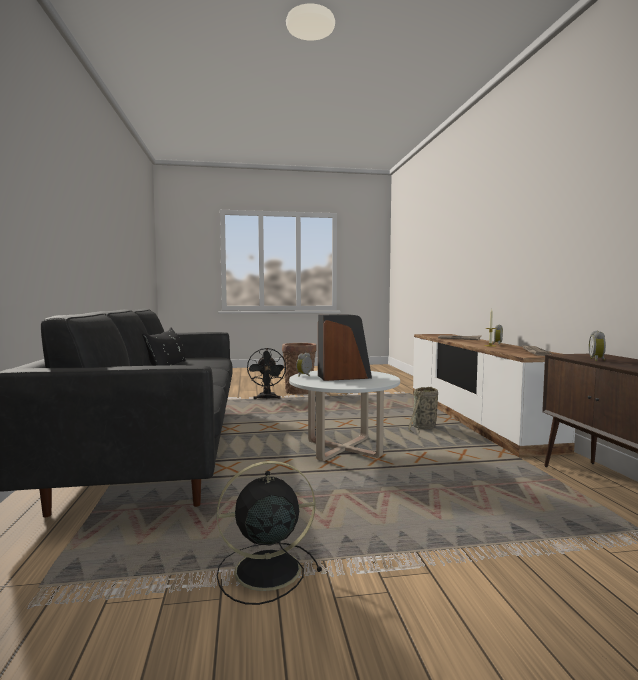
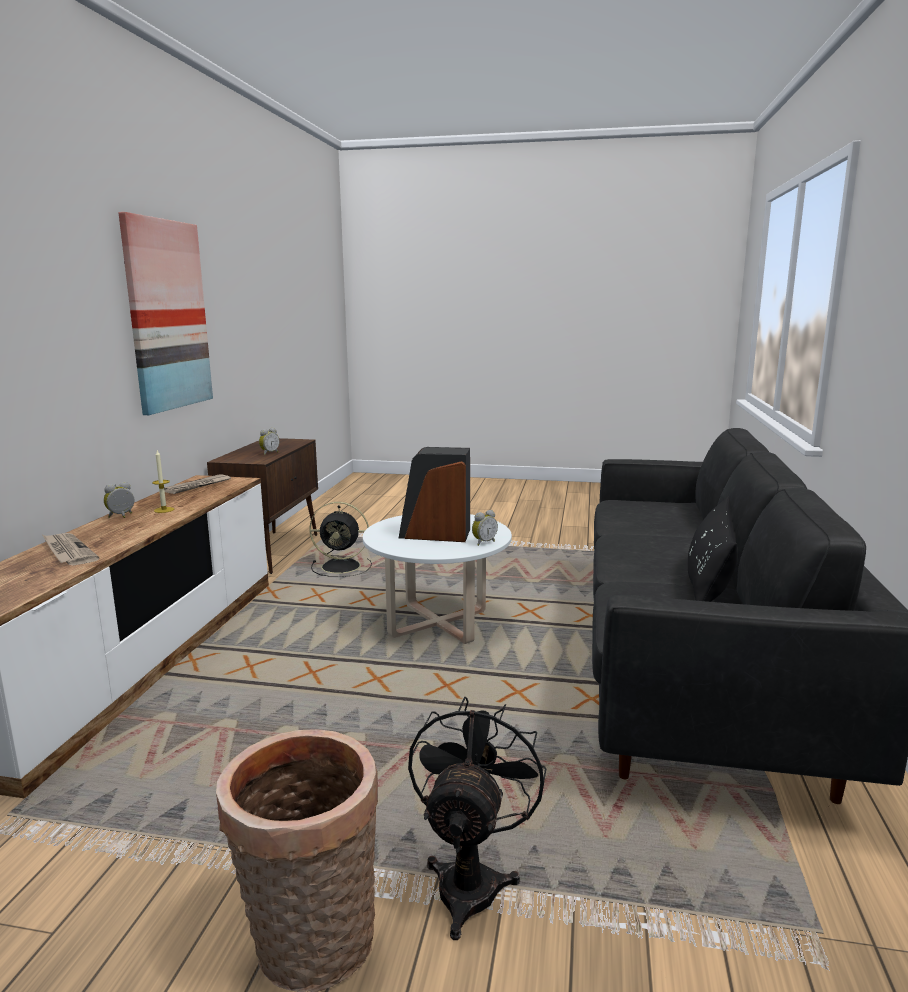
camera: 160 degrees left, 10 degrees up
(264, 570) = (563, 548): black fan -> black fan (343, 566)
(423, 428) = (273, 647): basket -> none
(583, 218) = (167, 315): none -> picture

